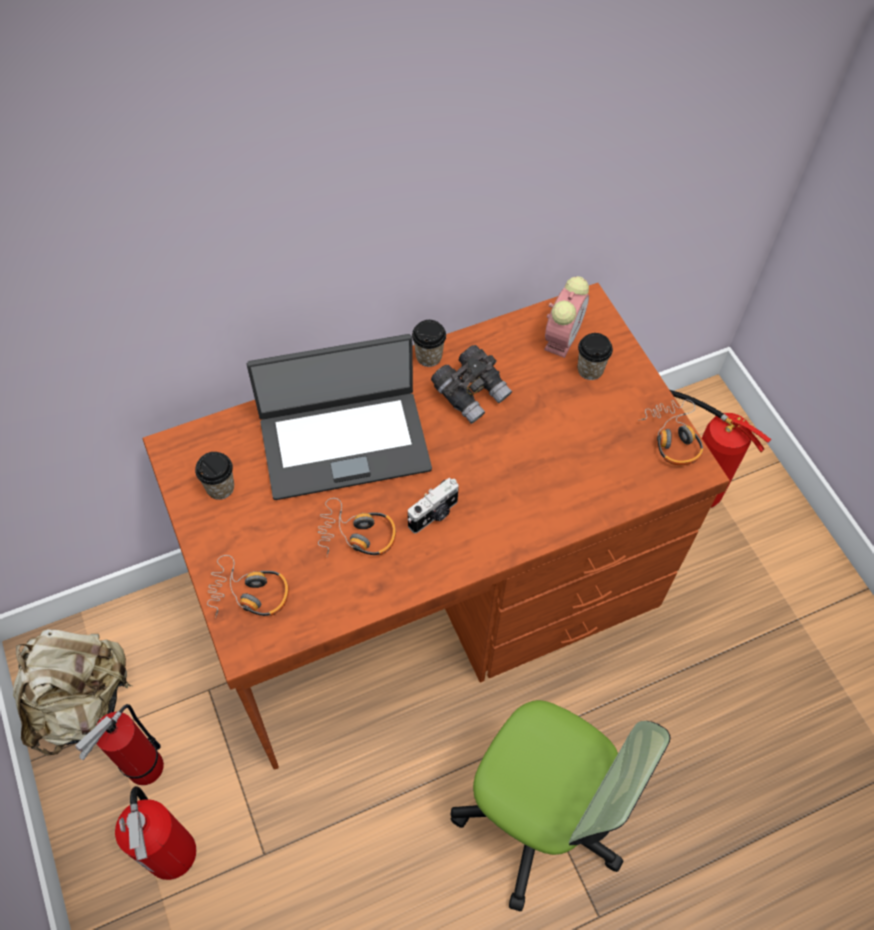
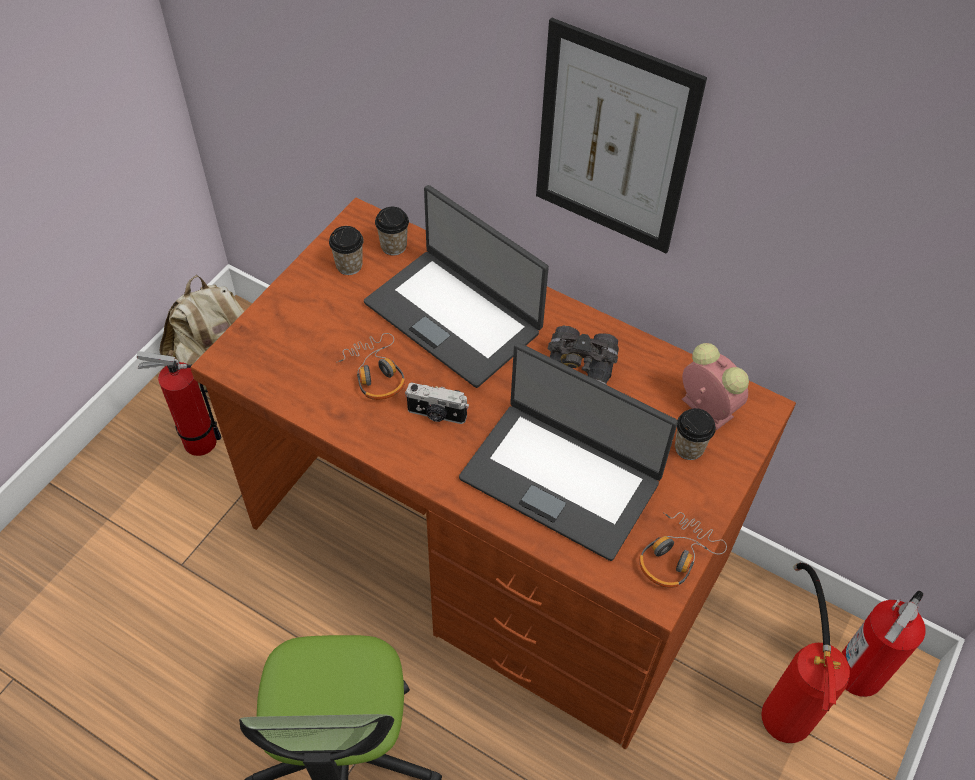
camera: 55 degrees right, 5 degrees down
(172, 852) = (147, 502): fire extinguisher -> fire extinguisher (860, 673)
(249, 594) = (272, 336): headphones -> none
(398, 196) = (613, 141): none -> picture
(428, 356) = (589, 323): cup -> cup (393, 246)
(557, 466) = (561, 478): none -> laptop
(562, 336) = (705, 407): alarm clock -> alarm clock turned 120 degrees counterclockwise

